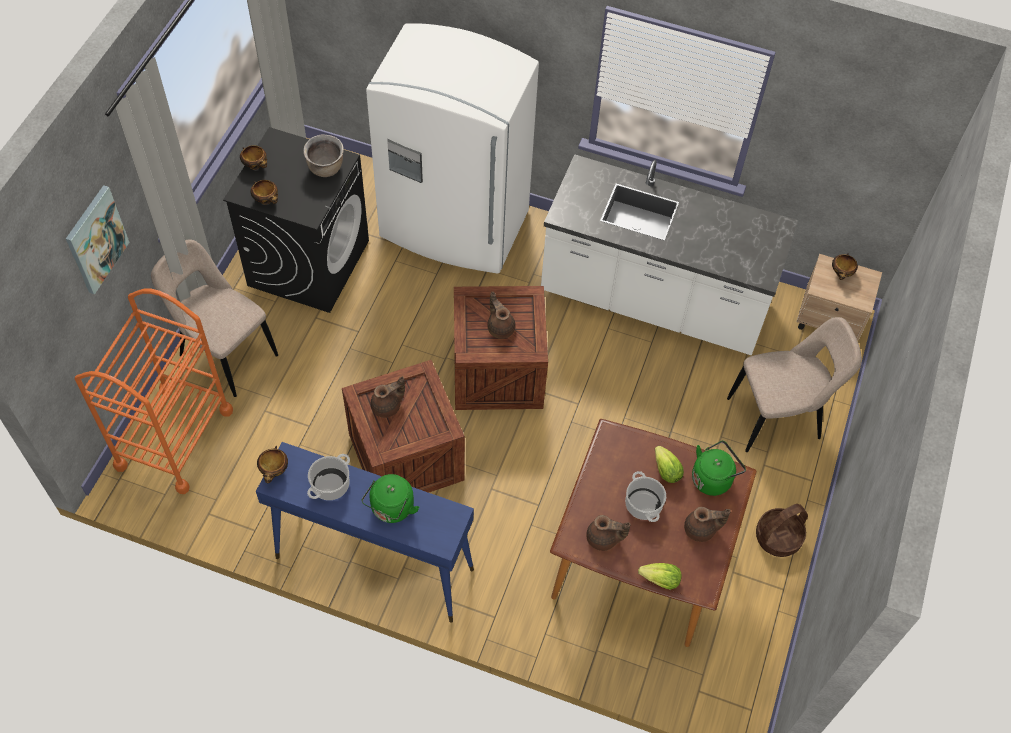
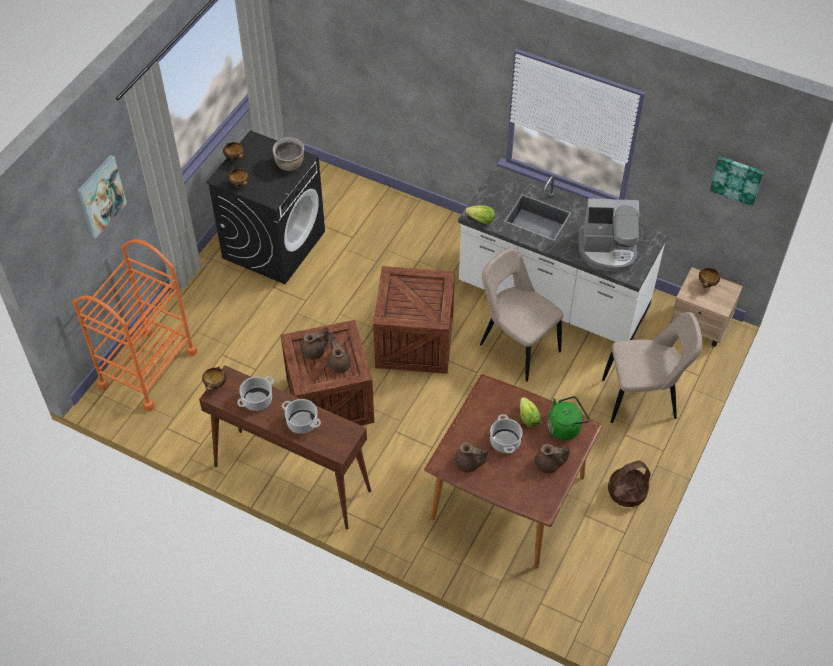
camera: 10 degrees right, 5 degrees down
(225, 353) = (197, 308): beige chair -> beige chair (516, 346)
(373, 563) = (291, 478): blue console table -> brown console table
(391, 509) = (301, 422): green kettle -> cooking pot
(453, 227) = (396, 226): white fridge -> none
(500, 327) = (414, 300): brown teapot -> brown teapot (339, 364)
(660, 580) = (509, 499): lettuce -> lettuce (481, 220)
(730, 246) = (607, 250): none -> coffee machine
(887, 151) = (737, 179): none -> picture

